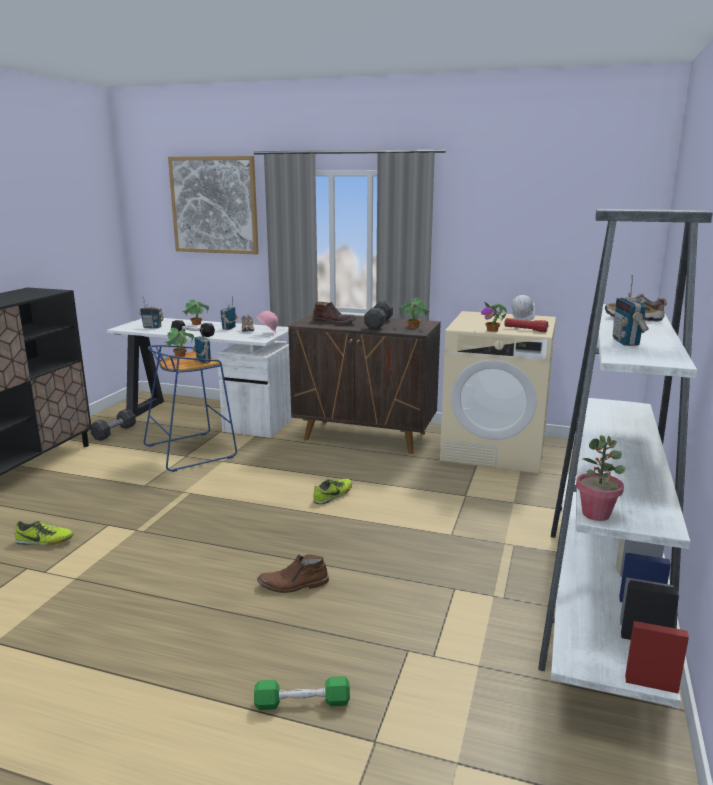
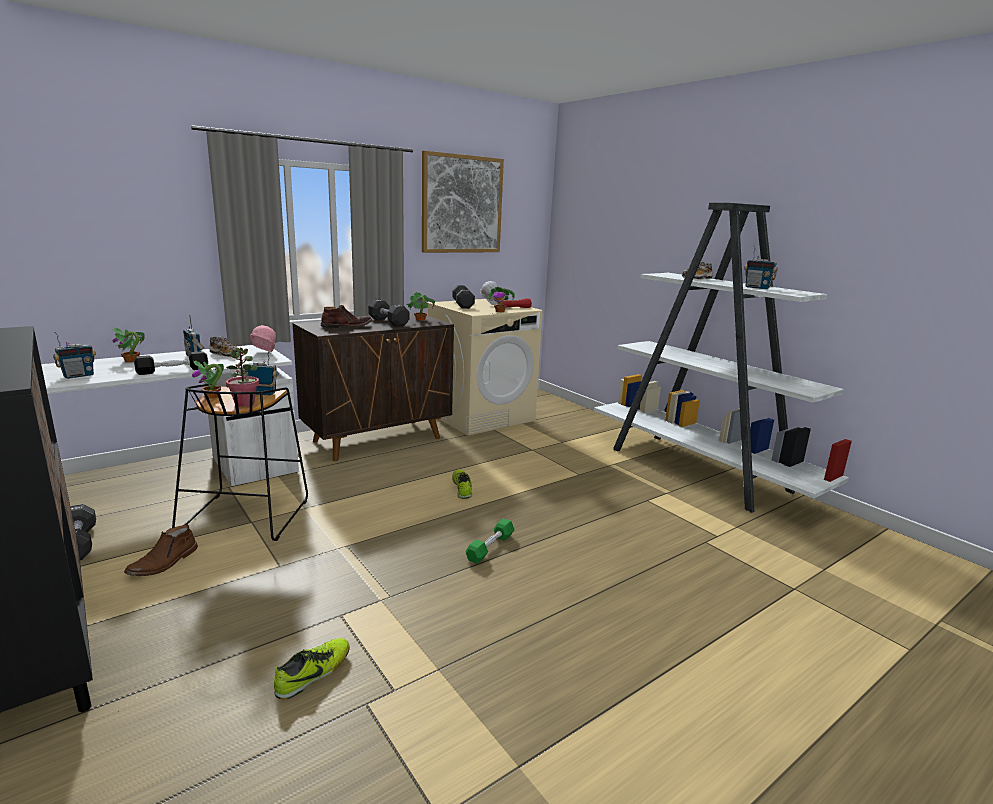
camera: 55 degrees left, 0 degrees up
(191, 451) = (245, 515): blue stool -> black stool
(214, 205) = (114, 194): picture -> picture (462, 204)
(293, 585) = (584, 552): brown boot -> brown boot (164, 563)
(302, 703) = (741, 601): green dumbbell -> green dumbbell (490, 547)
(484, 318) = (463, 305): none -> black dumbbell
(596, 514) = (804, 391): potted plant -> potted plant (245, 403)

